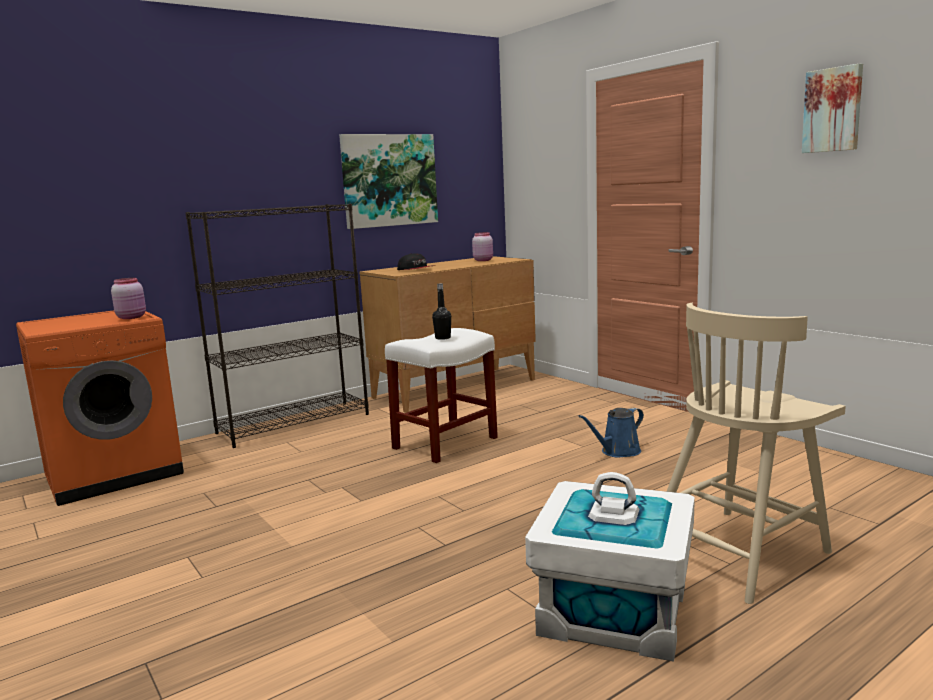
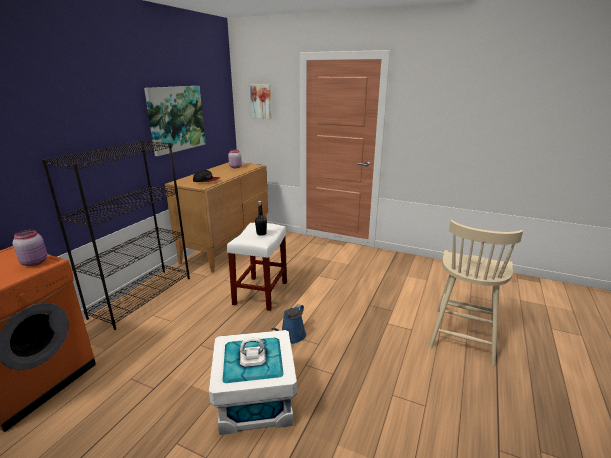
camera: 30 degrees left, 10 degrees up
(613, 610) = (450, 391): white storage box -> white storage box (255, 401)
(617, 452) = (357, 280): blue watering can -> blue watering can (291, 337)
(833, 110) = (455, 98): picture -> picture (261, 101)

